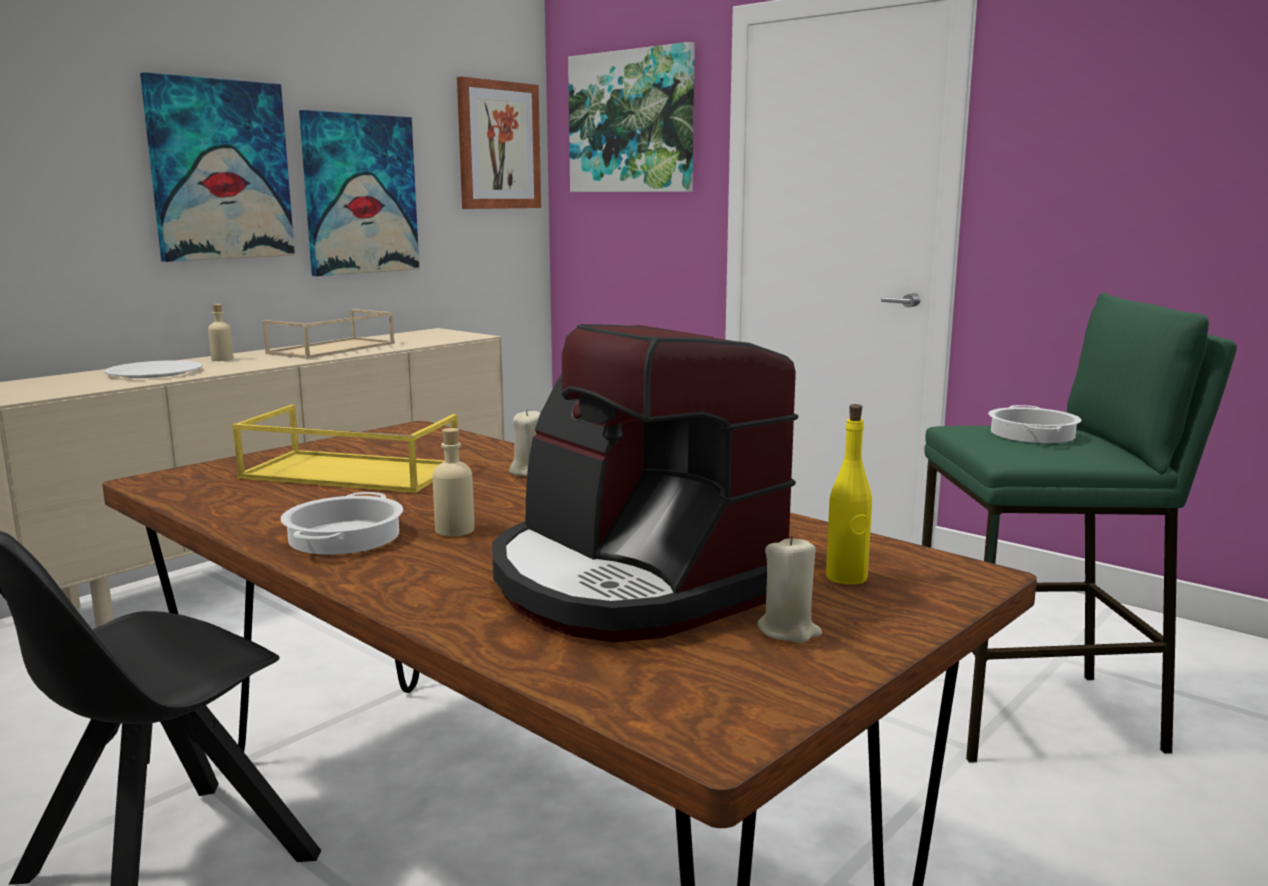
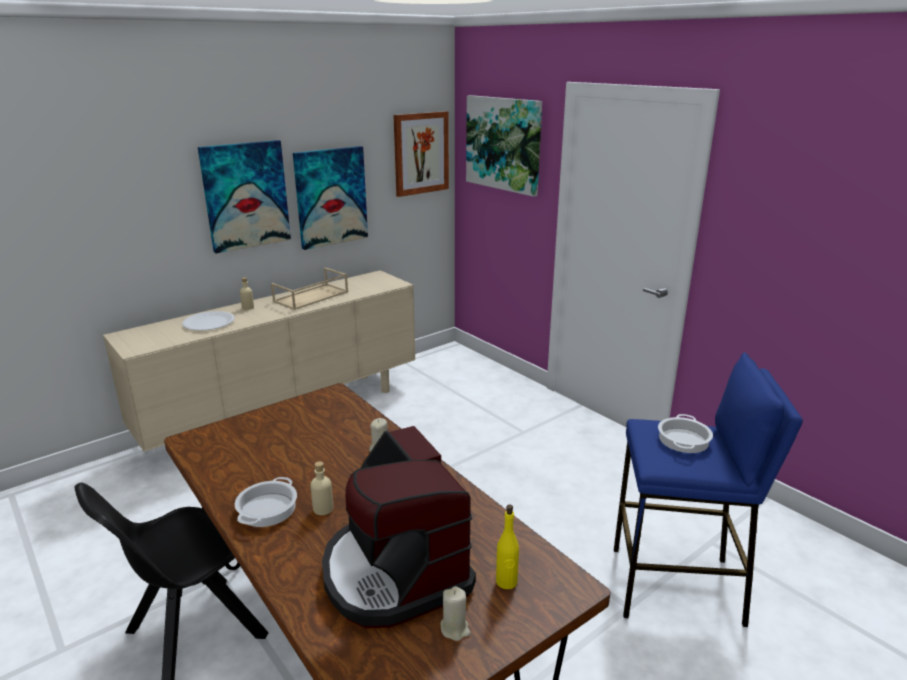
camera: 10 degrees right, 10 degrees up
(347, 472) = (286, 441): yellow tray -> none
(1035, 715) = (677, 587): green stool -> blue stool

